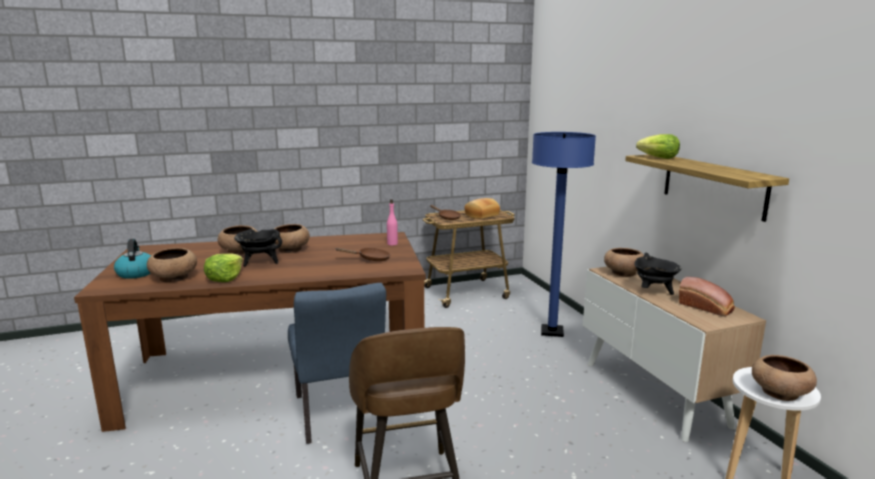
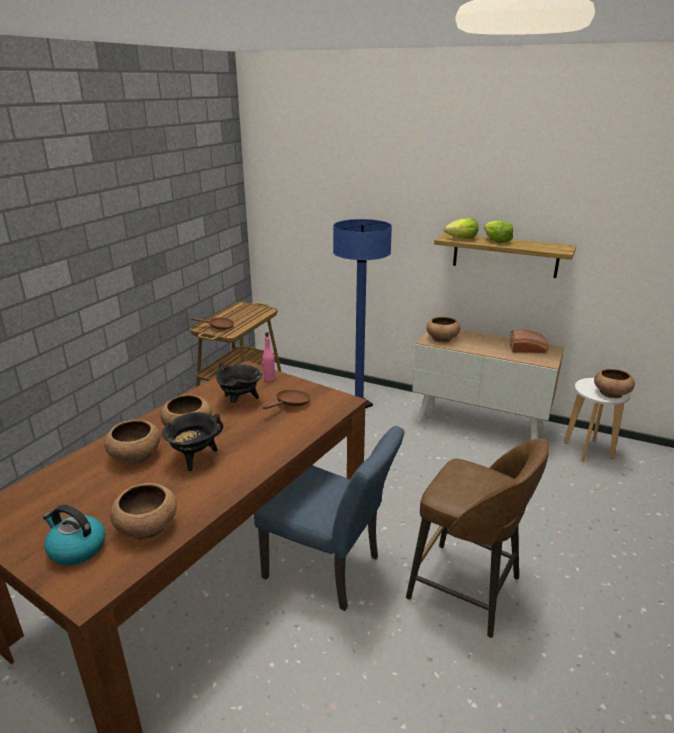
camera: 45 degrees left, 10 degrees up
(225, 278) = (207, 495): lettuce -> lettuce (496, 241)
(481, 215) = (245, 315): bread -> none
(653, 292) = (485, 348): black cooking pot -> black cooking pot (240, 401)

